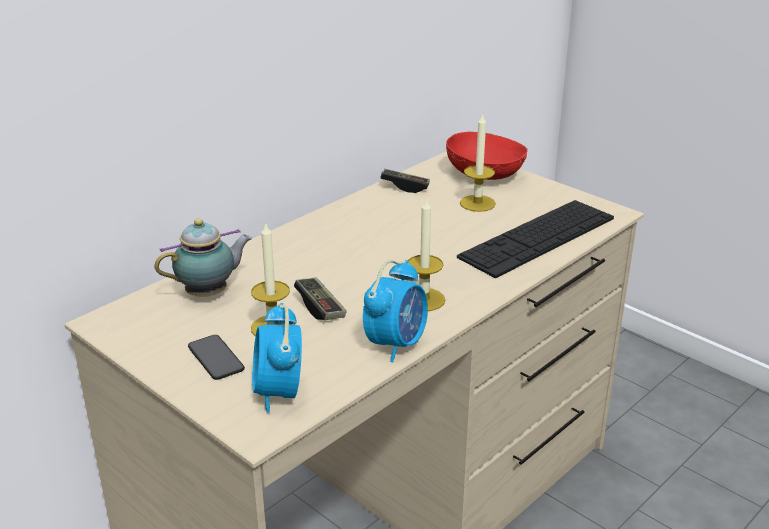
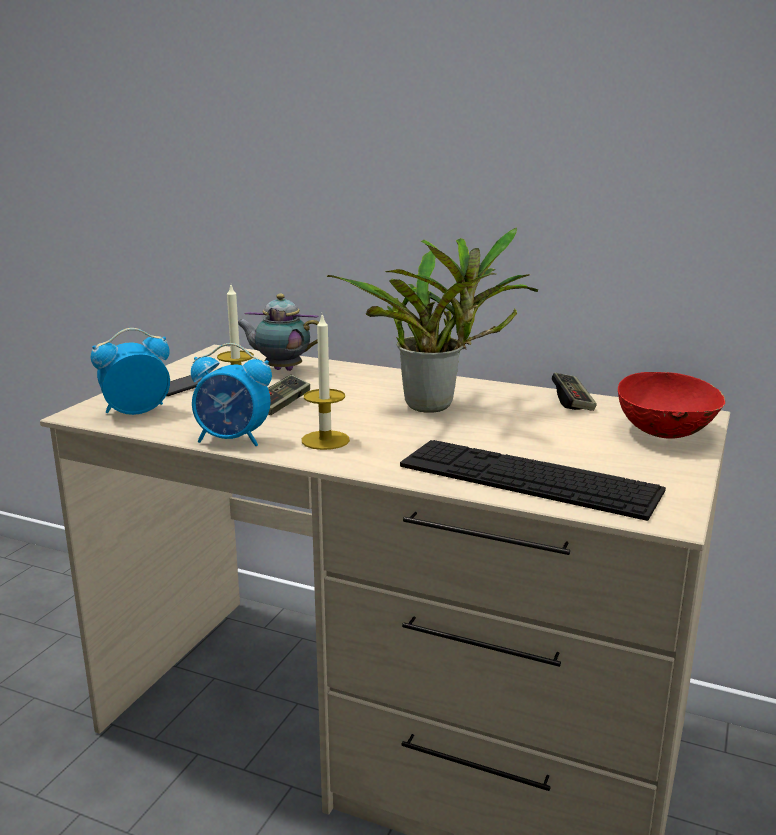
camera: 70 degrees right, 10 degrees down
(210, 293) = (281, 369): teapot -> teapot turned 150 degrees clockwise
(377, 238) = (436, 406): none -> potted plant
(477, 203) = (580, 438): candle -> none

